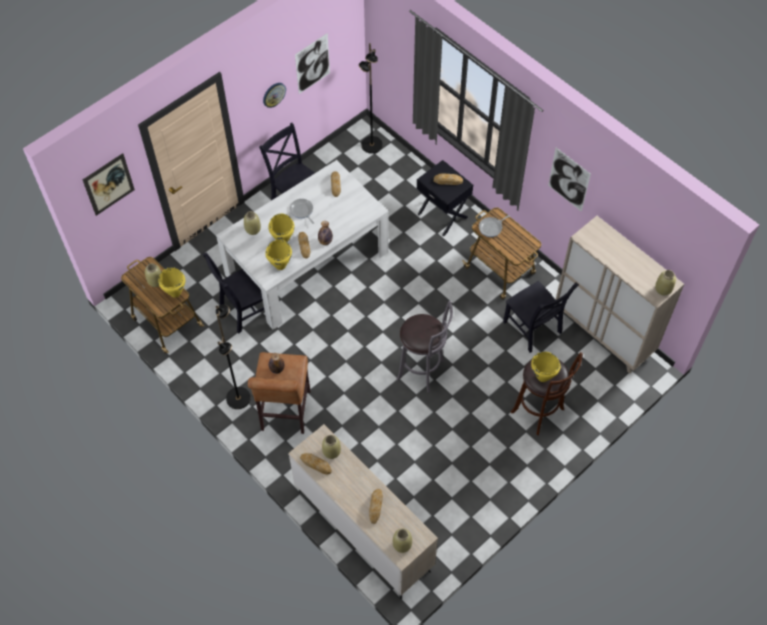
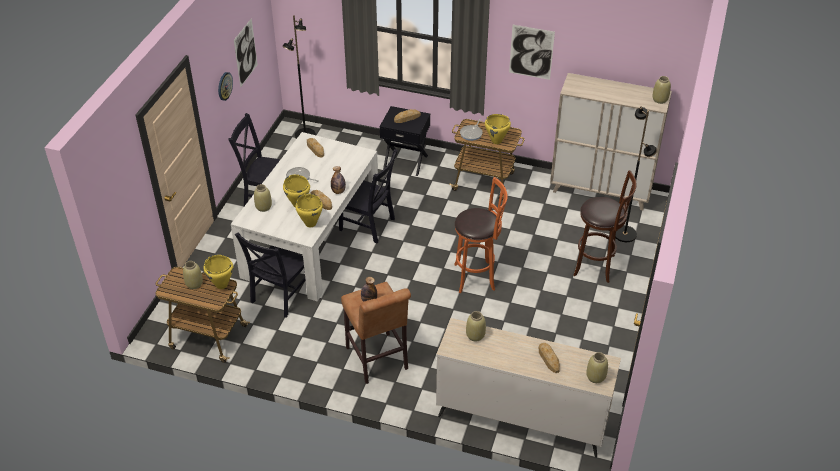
camera: 30 degrees left, 15 degrees down
(108, 184) = (121, 189): picture -> none
(239, 398) = (325, 367): black floor lamp -> black floor lamp (625, 234)
(316, 464) = (469, 351): bread -> none
(423, 371) = (477, 277): grey stool -> orange stool
(533, 329) = (544, 210): black chair -> black chair (369, 225)
(542, 377) = (603, 212): yellow cooking pot -> yellow cooking pot (496, 141)

